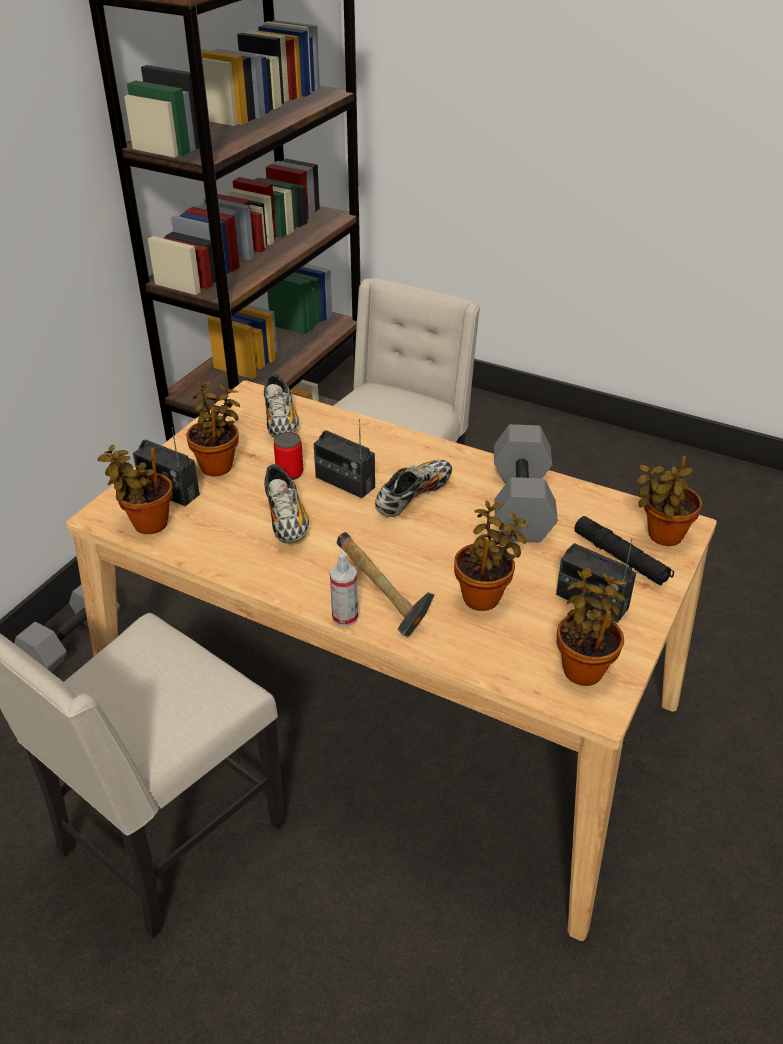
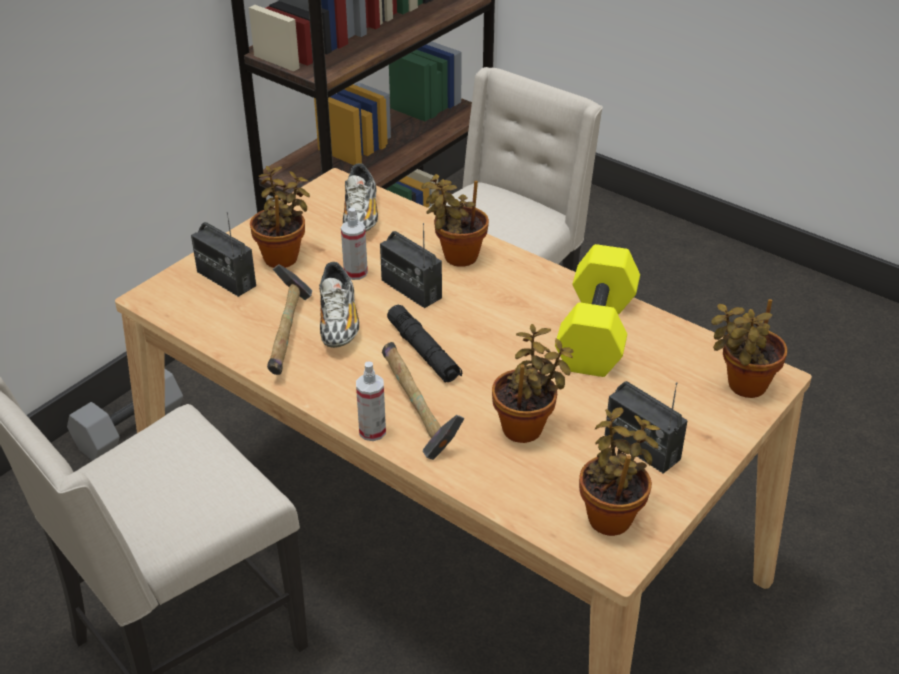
camera: 10 degrees right, 0 degrees up
(146, 523) = (194, 310): potted plant -> potted plant (456, 256)
(241, 535) = (288, 334): none -> hammer
(290, 473) = (355, 273): can -> spray bottle
(413, 496) = (480, 312): shoe -> none
(523, 504) = (598, 333): grey dumbbell -> yellow dumbbell
(621, 558) = (689, 404): black flashlight -> black flashlight (423, 351)

